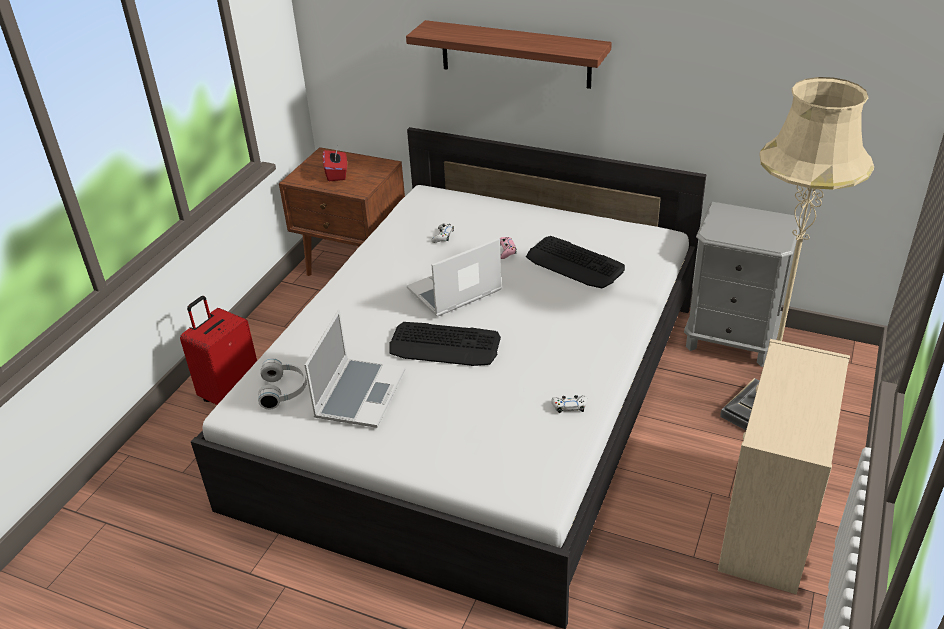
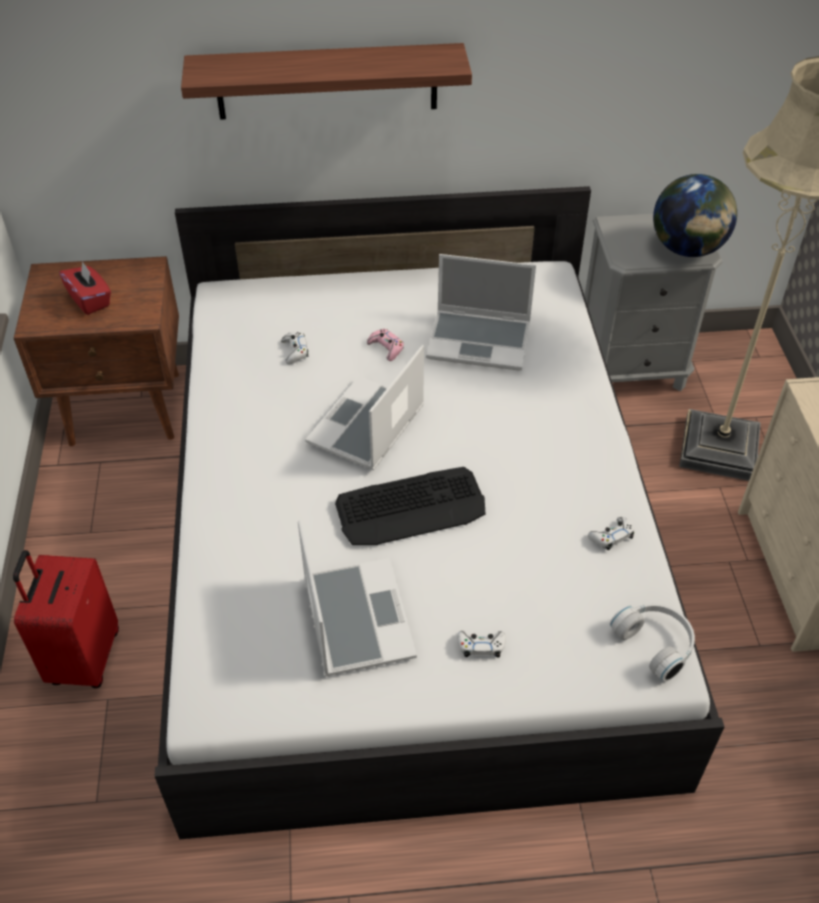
camera: 30 degrees left, 10 degrees up
(284, 390) = (252, 651): white headphones -> white headphones (656, 643)
(425, 437) = (481, 646): none -> white game controller
(574, 263) = (480, 341): keyboard -> laptop
(767, 238) = (687, 249): none -> globe

